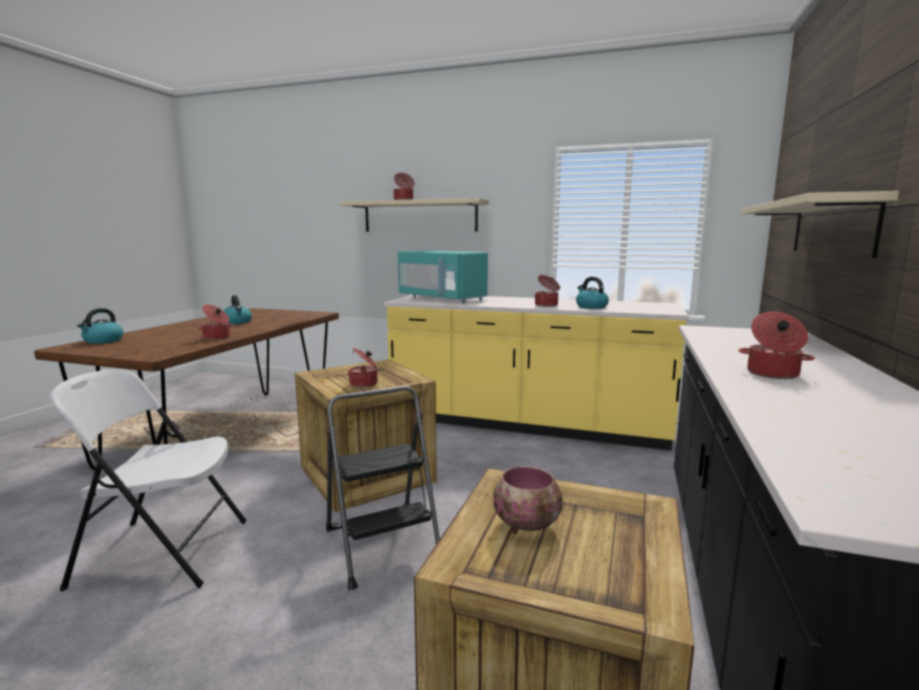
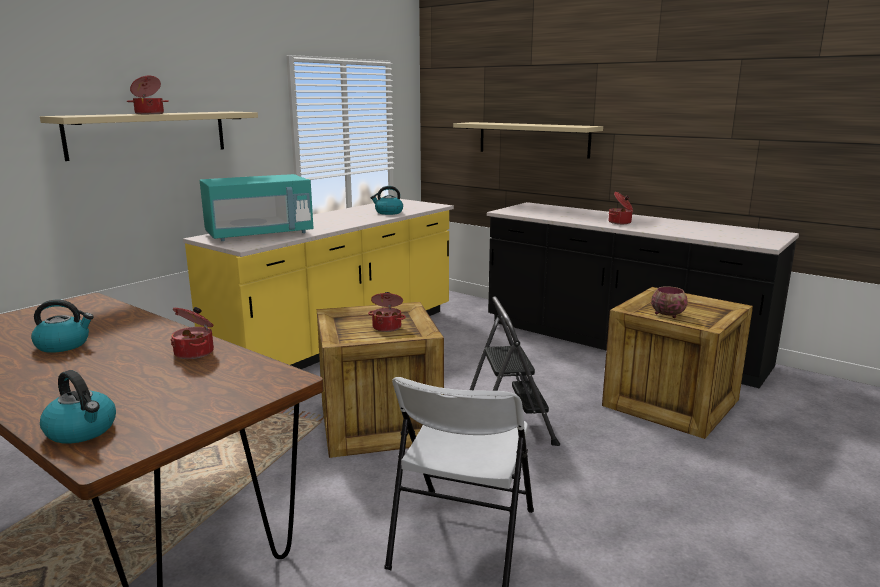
camera: 70 degrees left, 5 degrees up
(547, 305) = (361, 218): cooking pot -> none

